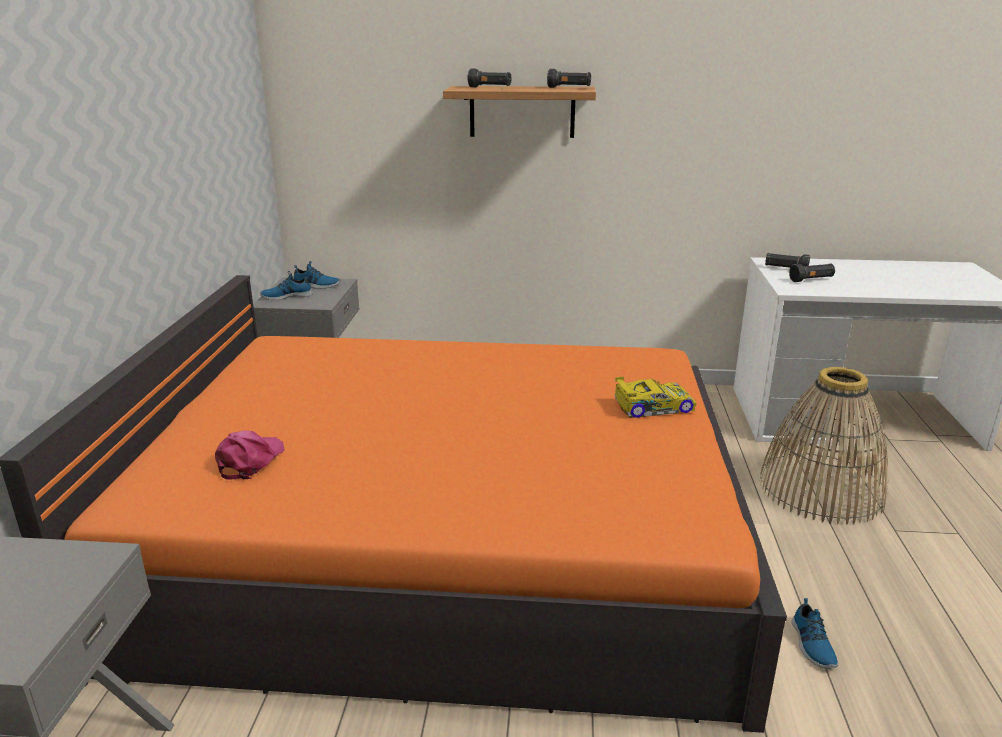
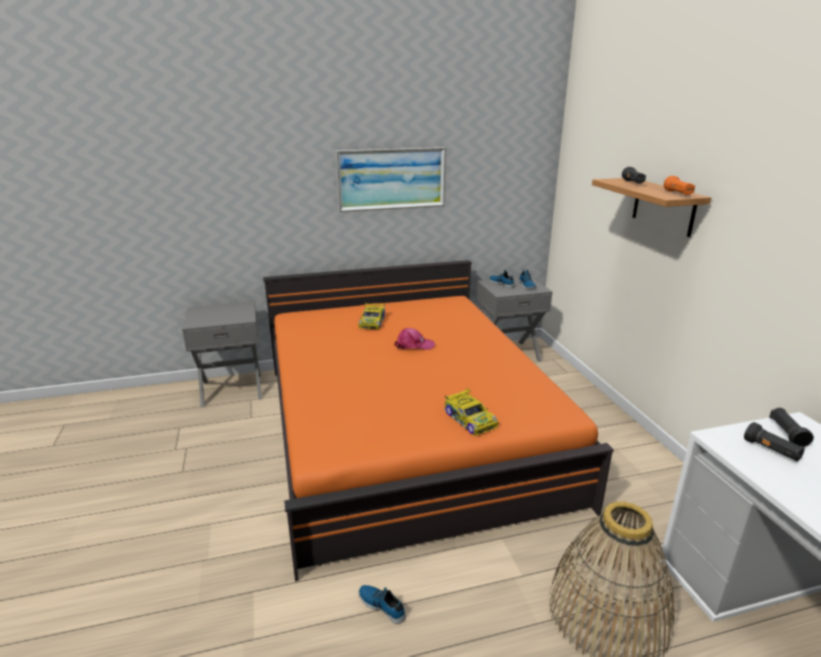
camera: 70 degrees right, 0 degrees up
(127, 145) = (391, 179): none -> picture
(250, 461) = (335, 326): pink cap -> pink cap (413, 345)
(274, 421) = (372, 321): none -> toy car
(569, 88) = (678, 194): black flashlight -> orange flashlight
(811, 644) = (382, 605): shoe -> shoe turned 60 degrees clockwise

